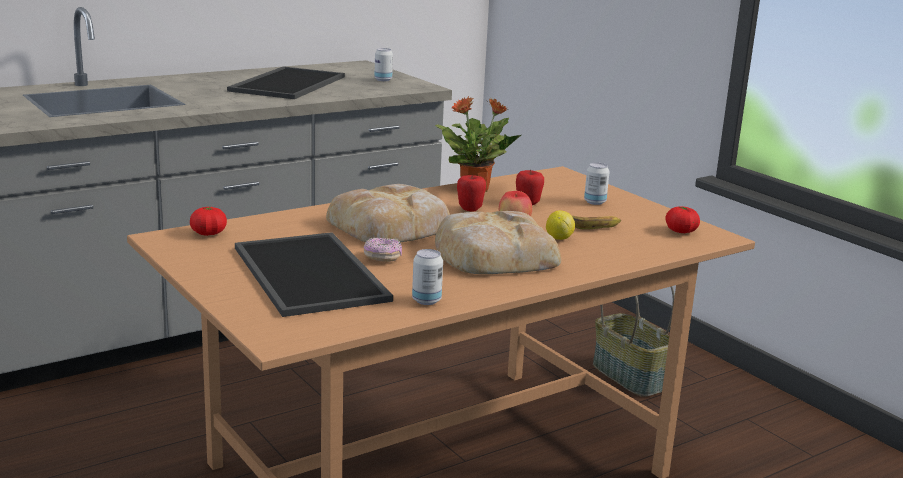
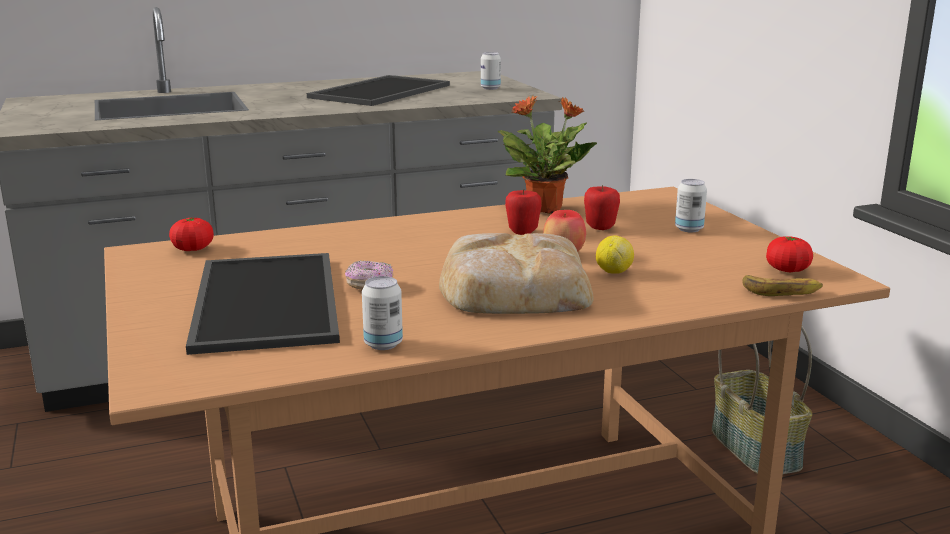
camera: 15 degrees right, 0 degrees up
(391, 226) = (411, 248): bread -> none
(594, 226) = (670, 258): banana -> banana (782, 291)

